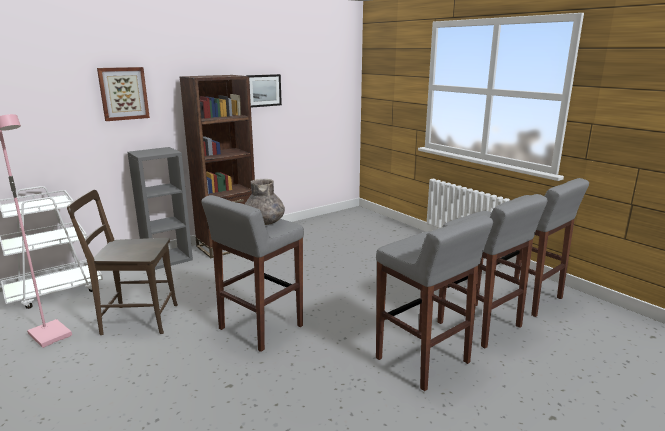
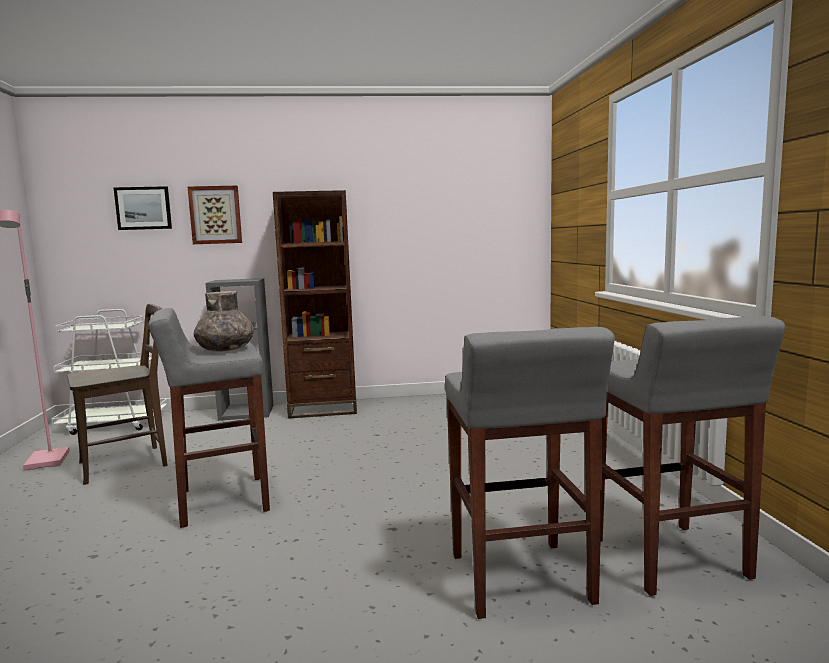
camera: 30 degrees right, 10 degrees down
(135, 319) = (129, 463): brown chair -> brown chair turned 120 degrees clockwise
(263, 90) = (392, 215): picture -> picture (143, 208)
(423, 361) = (352, 605): grey stool -> none

